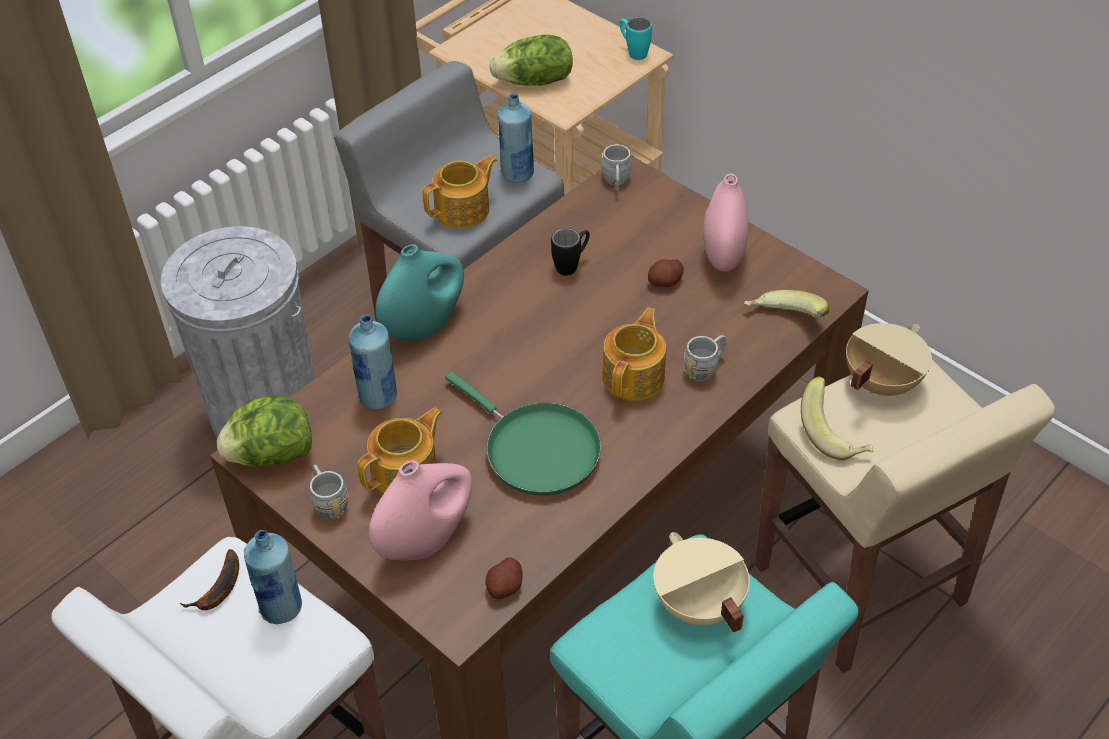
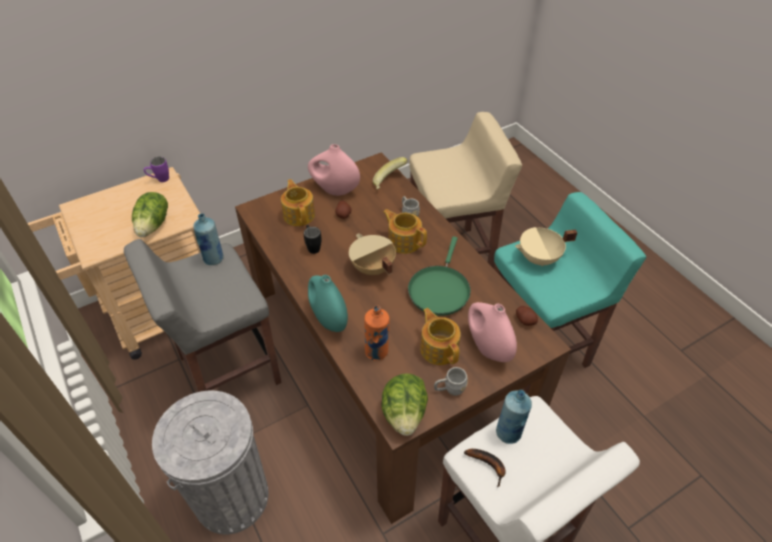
camera: 75 degrees left, 0 degrees up
(378, 397) = (377, 351): blue bottle -> orange bottle
(463, 210) = (230, 289): teapot -> teapot (299, 214)
(536, 449) = (439, 289): green frying pan -> green frying pan turned 135 degrees clockwise
(616, 183) = (258, 215): grey mug -> none
(633, 52) = (159, 180): turquoise mug -> purple mug
(835, 434) = (454, 191): banana -> none
(880, 381) = (429, 169): beige cooking pot -> beige cooking pot (372, 268)

